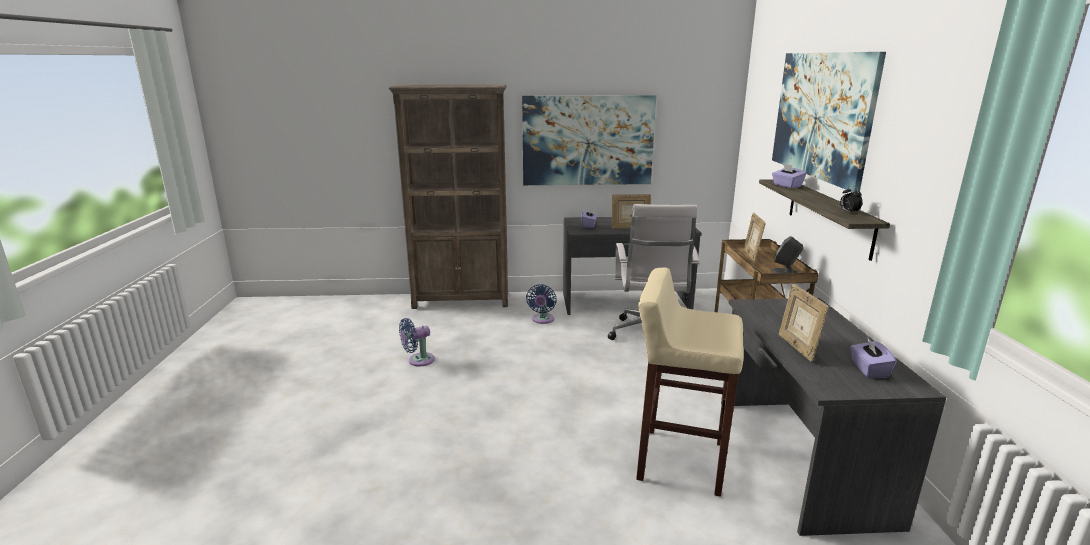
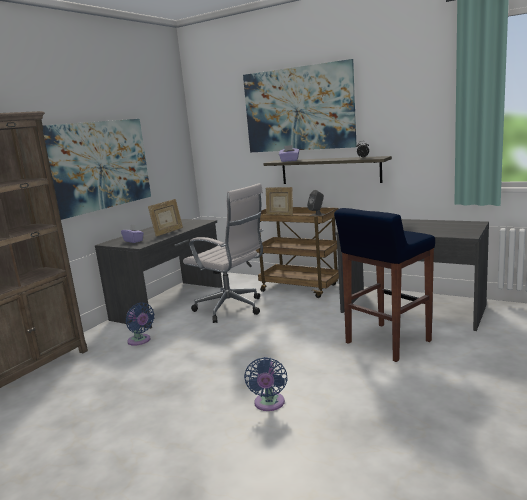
camera: 55 degrees left, 5 degrees down
(418, 360) = (108, 424): blue fan -> blue fan (269, 404)
(679, 460) = (387, 342): beige stool -> blue stool
(797, 347) = (416, 231): picture frame -> none
(868, 370) = (453, 226): purple tissue box -> none

